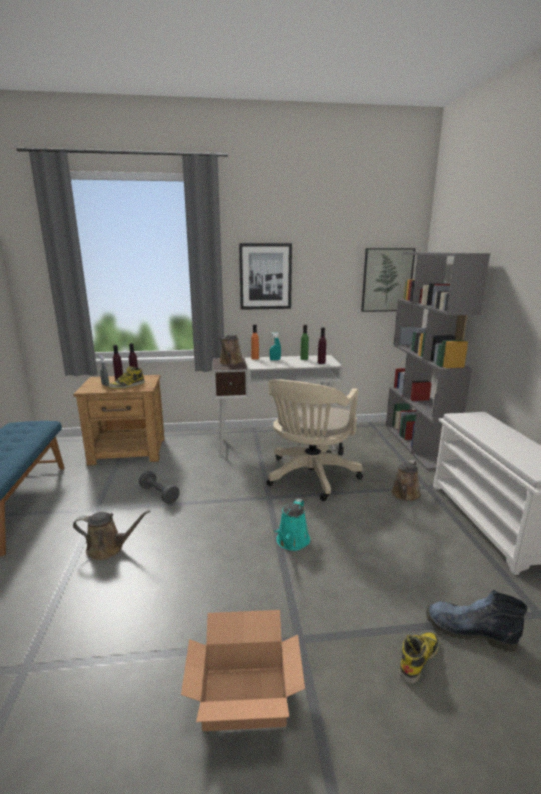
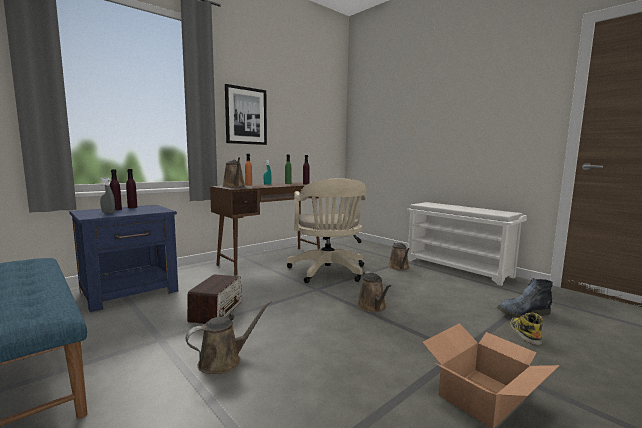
camera: 35 degrees left, 10 degrees down
(127, 386) = (138, 211): boot -> none
(129, 451) = (131, 291): brown nightstand -> blue nightstand
(159, 494) = (217, 311): grey dumbbell -> radio
(276, 443) = (272, 260): white desk -> brown desk
(292, 542) = (373, 307): turquoise watering can -> brown watering can
(387, 280) = (326, 127): picture -> none
(418, 445) = (369, 244): grey bookcase -> none

